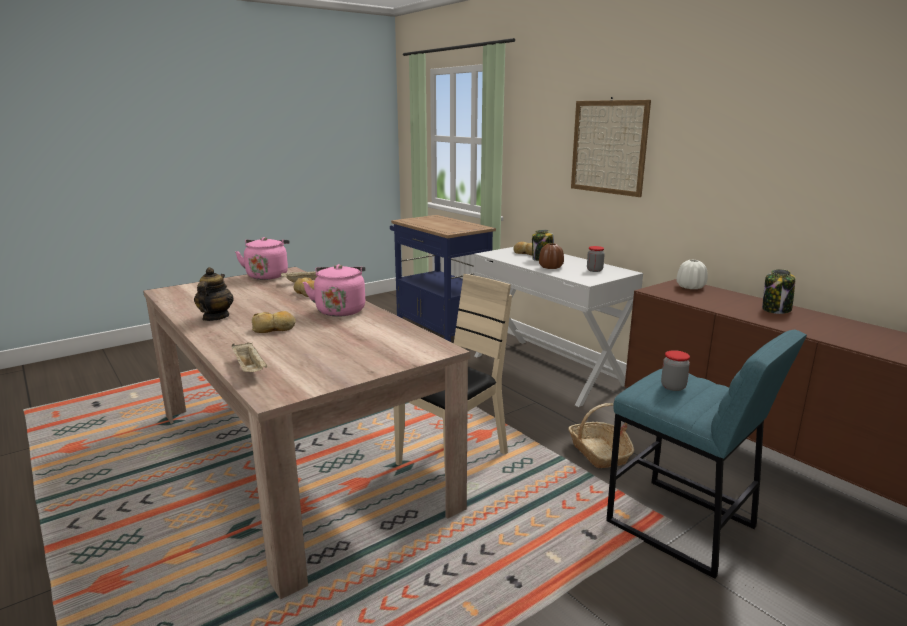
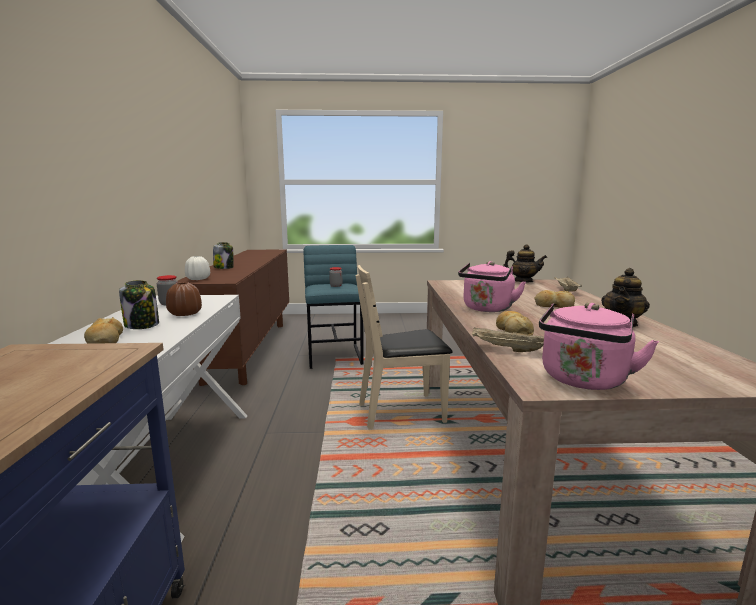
camera: 145 degrees left, 5 degrees down
(319, 383) = (523, 281): none -> teapot
(599, 452) = (305, 386): basket -> none
(609, 145) = (89, 154): picture -> none

